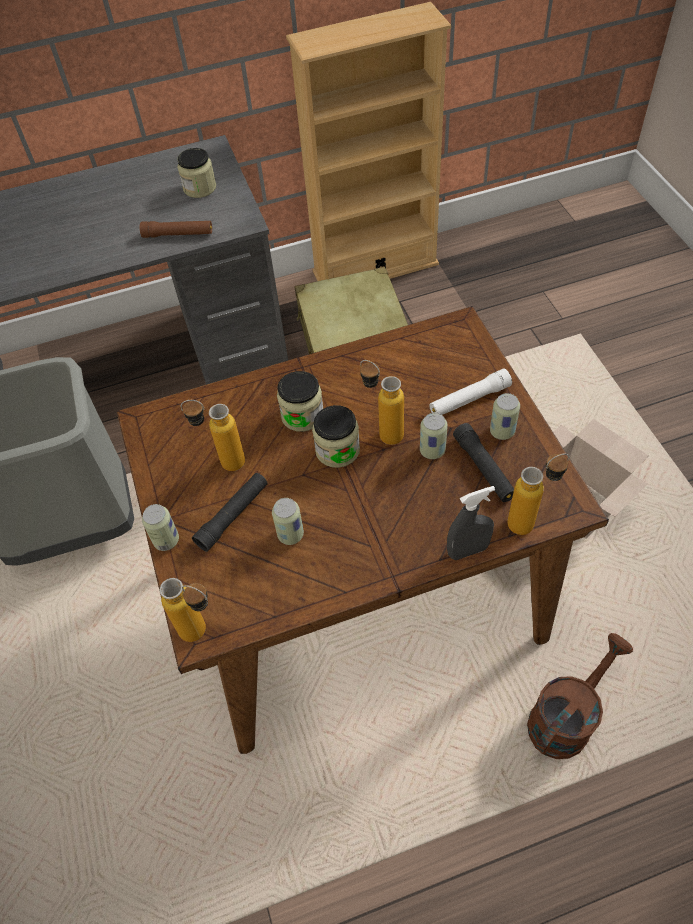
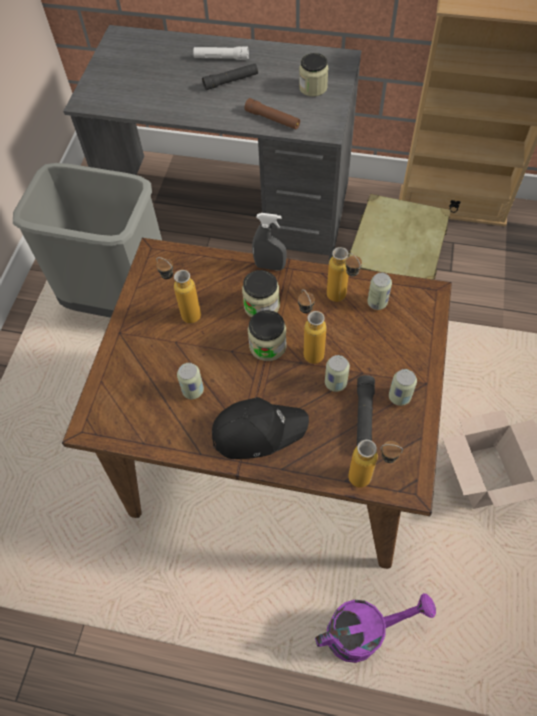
camera: 30 degrees right, 5 degrees up
(166, 540) = (112, 349): can -> can (377, 302)
(203, 633) = (91, 428): bottle -> bottle (341, 300)
(233, 515) = (165, 355): black flashlight -> black flashlight (231, 81)
(388, 536) = (257, 430): none -> black cap
(468, 550) = (306, 474): grey spray bottle -> grey spray bottle (270, 266)
(469, 399) = (392, 358): white flashlight -> white flashlight (221, 58)
(565, 717) = (363, 631): brown watering can -> purple watering can

